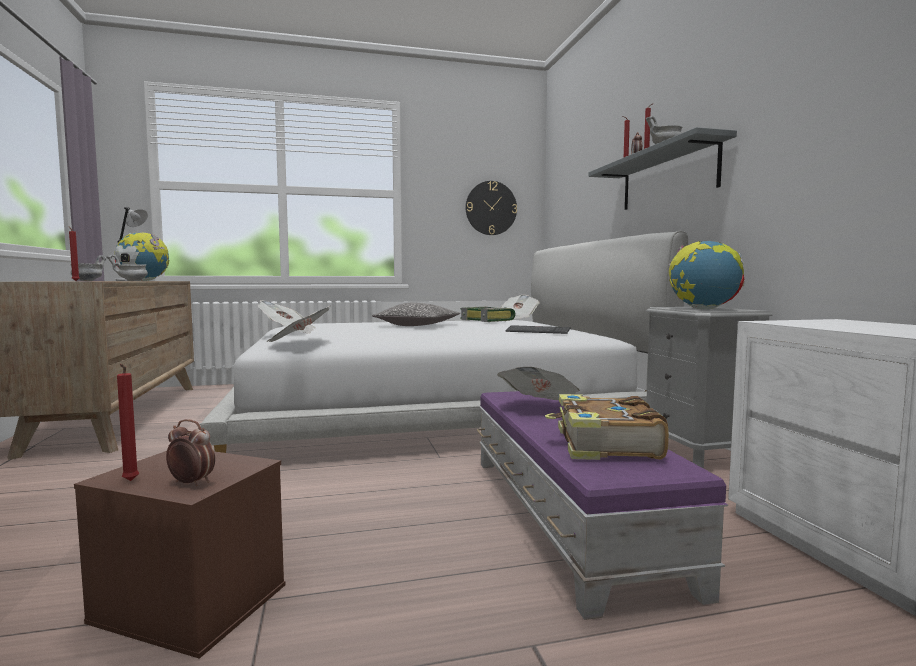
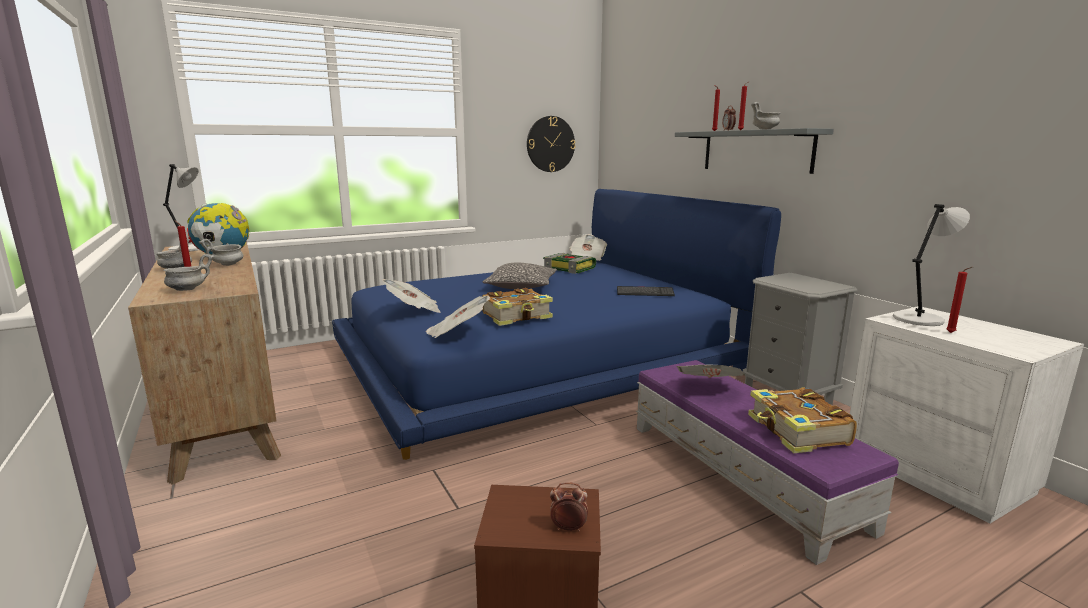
camera: 15 degrees left, 10 degrees up
(57, 281) = (188, 289): none -> grey bowl
(130, 482) = (518, 535): red candle -> red candle (952, 333)
(375, 337) = (517, 316): none -> book
(435, 407) = (540, 361): white bed -> blue bed
(703, 309) = (805, 285): globe -> none
(817, 322) = (919, 319): none -> grey table lamp

